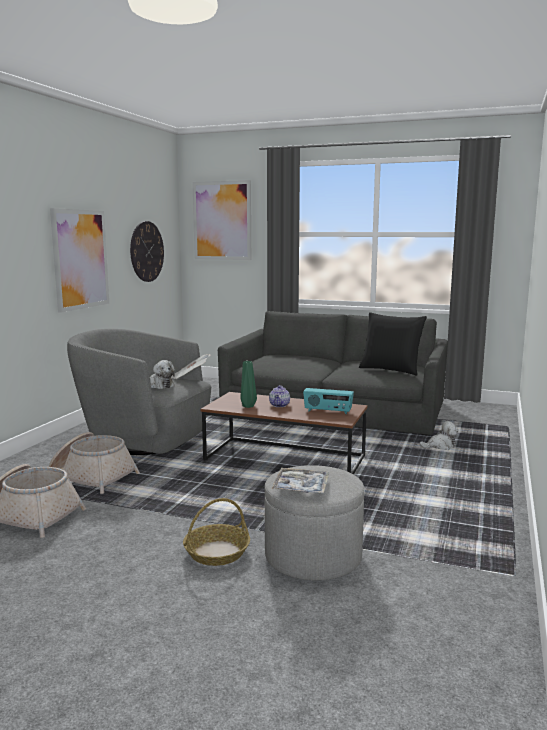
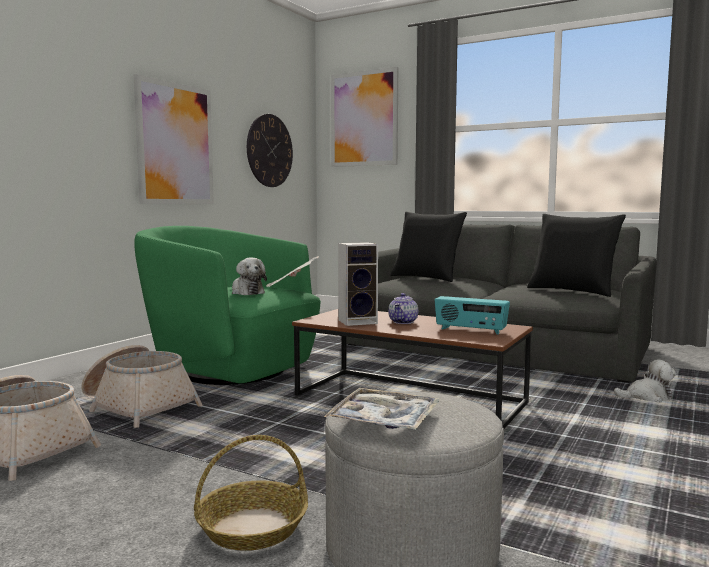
camera: 10 degrees right, 5 degrees down
(144, 441) = (231, 369): grey armchair -> green armchair
(248, 406) = (359, 321): green vase -> speaker
(282, 358) = (427, 278): none -> black pillow

